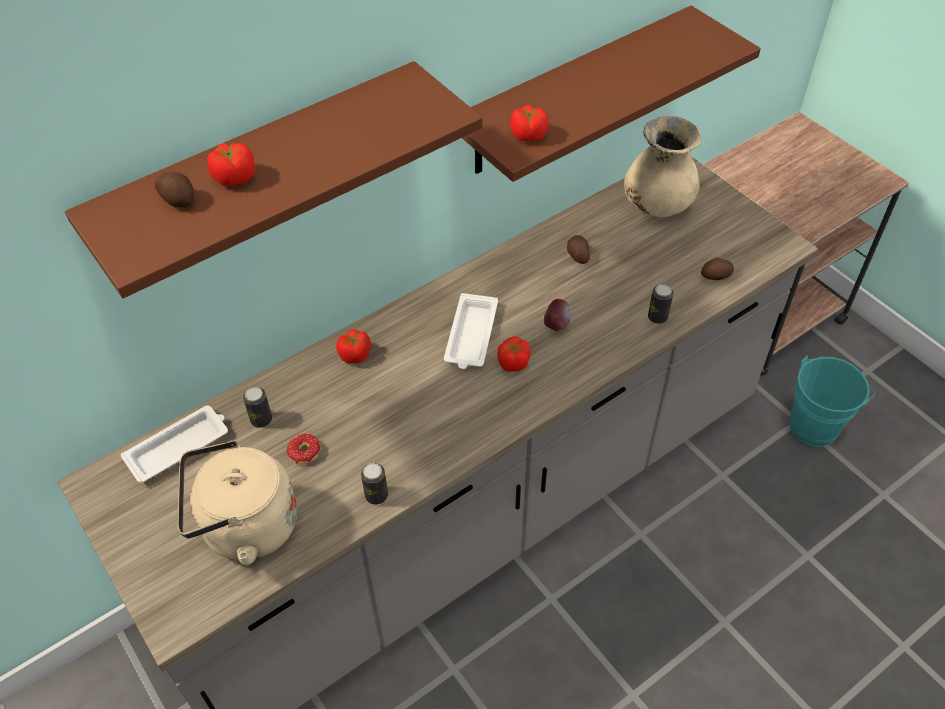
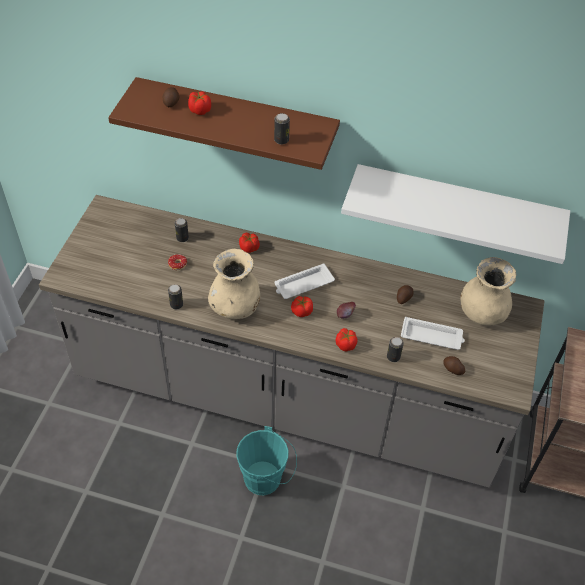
camera: 50 degrees right, 0 degrees up
(179, 447) = (144, 220): white tray -> white tray (432, 336)
(244, 527) = (122, 269): beige kettle -> none
(395, 129) = (281, 140): none -> can
(443, 429) = (235, 307): none -> beige vase
(528, 135) = (375, 199): tomato -> tomato (345, 344)
(573, 92) = (456, 206): brown shelf -> white shelf
(817, 423) = (513, 544): turquoise bucket -> turquoise bucket (266, 479)

